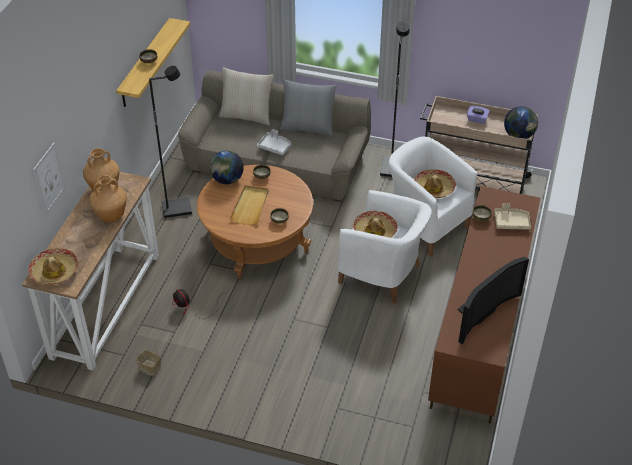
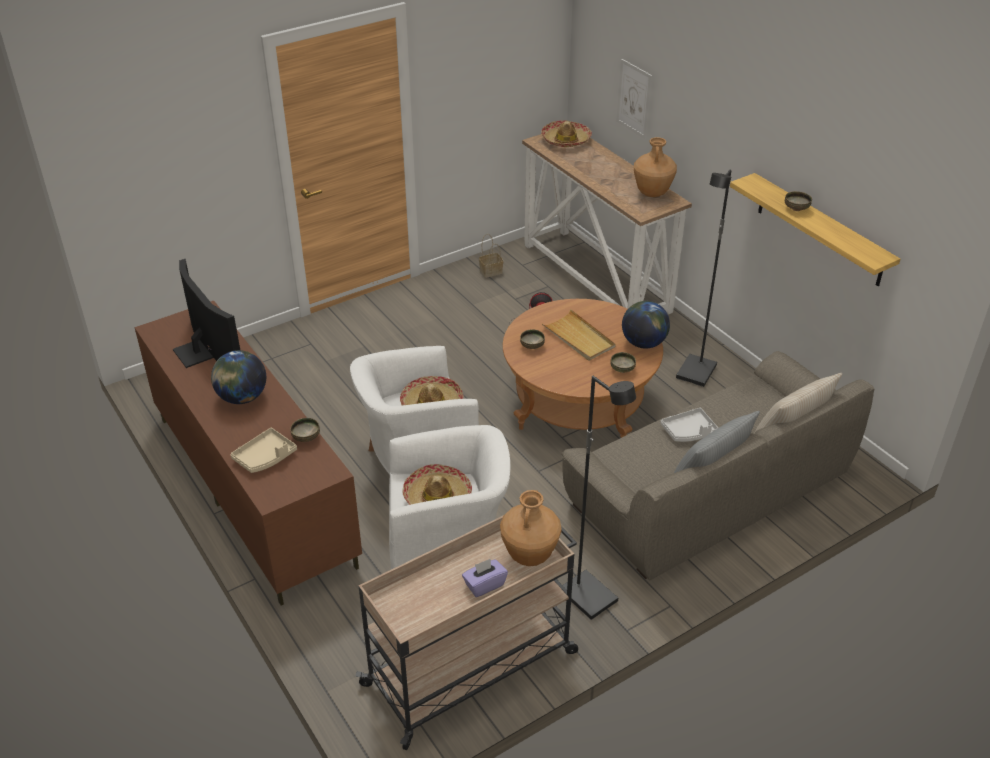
camera: 130 degrees right, 5 degrees down
(111, 216) = (605, 184): brown vase -> brown vase (529, 556)
(480, 313) = (202, 351): television -> television turned 150 degrees clockwise
(519, 136) = (397, 605): globe -> globe (242, 397)

